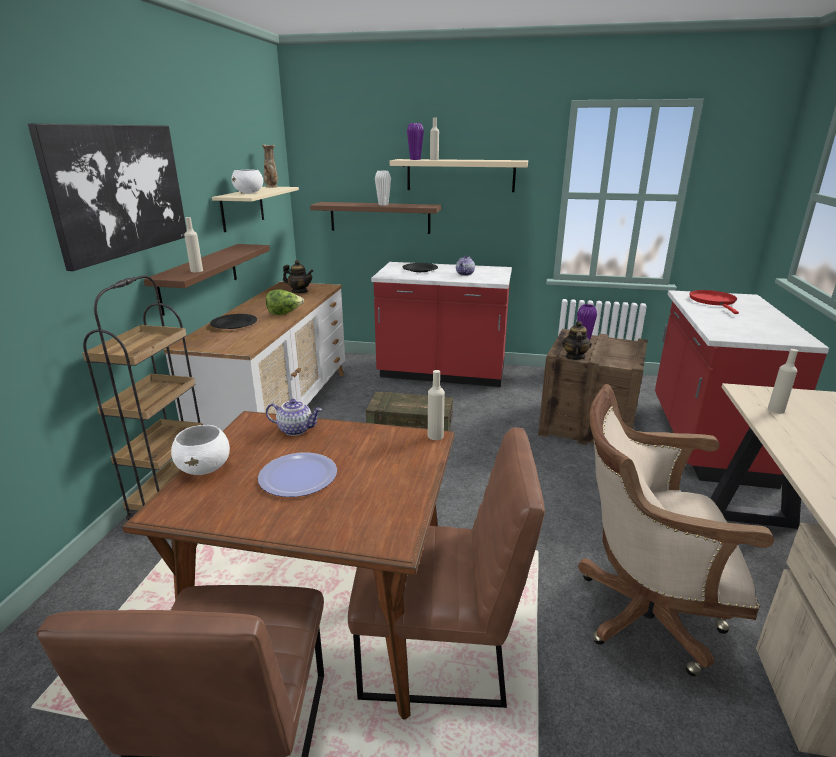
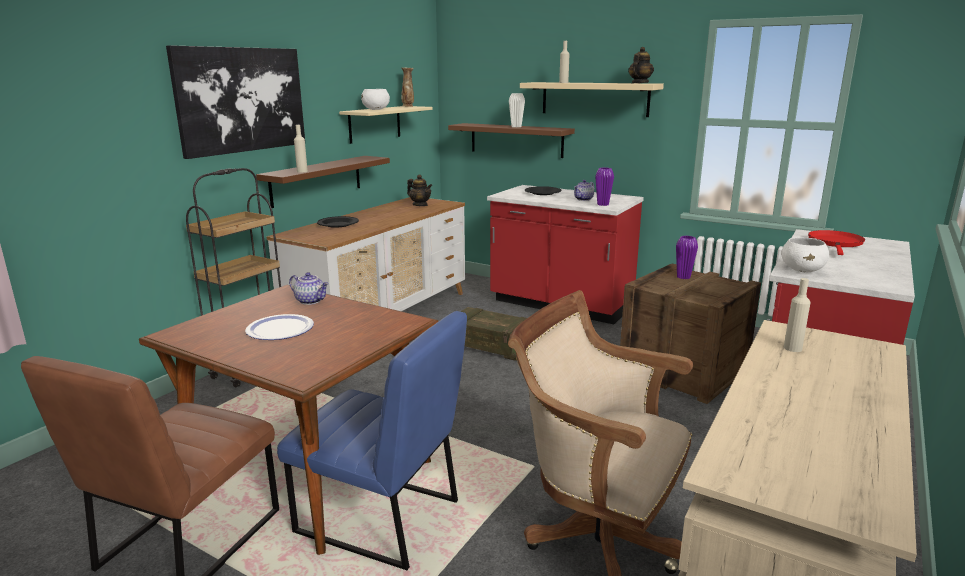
camera: 20 degrees right, 5 degrees down
(205, 468) = (221, 315): white bowl -> white bowl (802, 270)
(284, 314) = (387, 220): lettuce -> none
(415, 159) = (547, 82): purple vase -> purple vase (603, 204)
(435, 436) = (416, 320): beige bottle -> none
(439, 652) = (382, 519): brown chair -> blue chair
(574, 357) = (657, 289): teapot -> teapot (639, 83)

